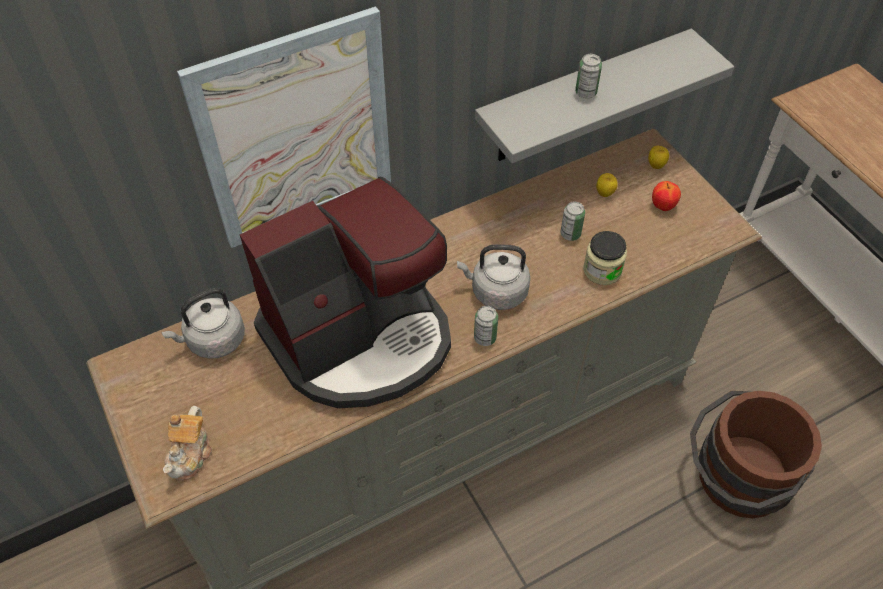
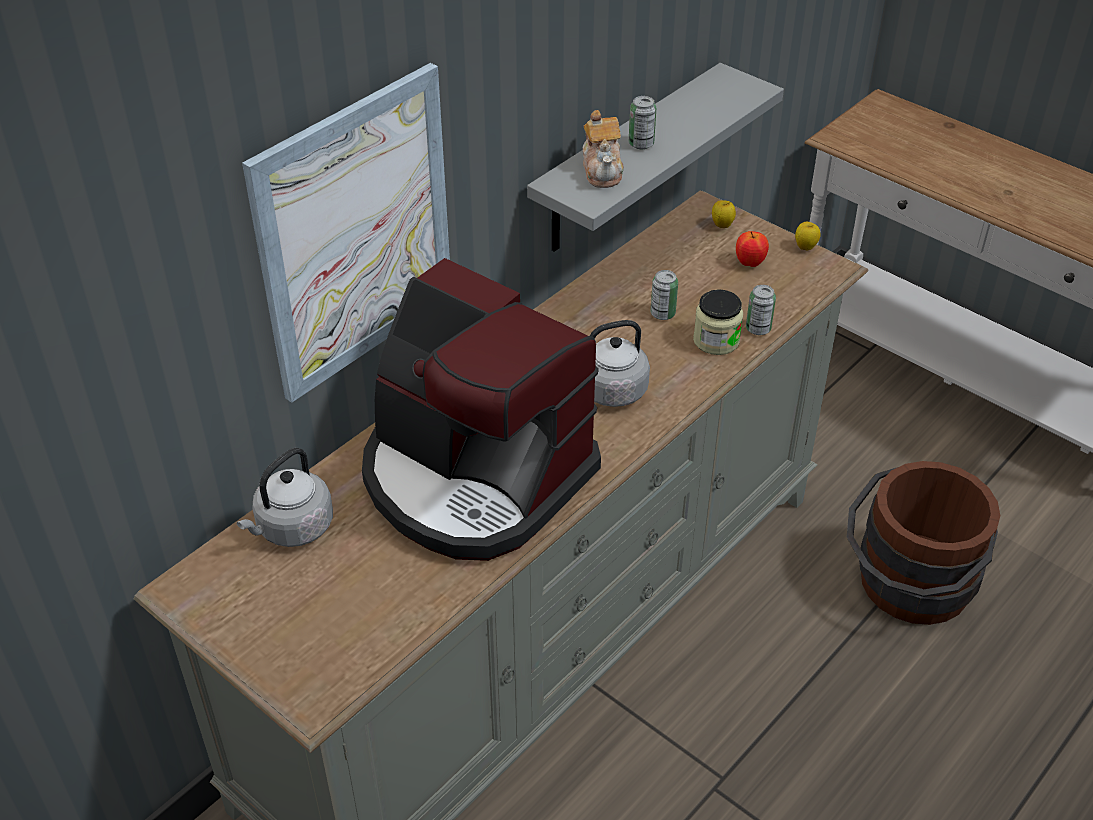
camera: 20 degrees left, 10 degrees down
(191, 454) = (327, 654): teapot -> teapot (603, 170)
(360, 338) = (474, 478): coffee machine -> coffee machine turned 90 degrees clockwise
(485, 338) = (620, 440): can -> can (758, 329)
(605, 193) = (680, 265): apple -> apple (805, 247)

